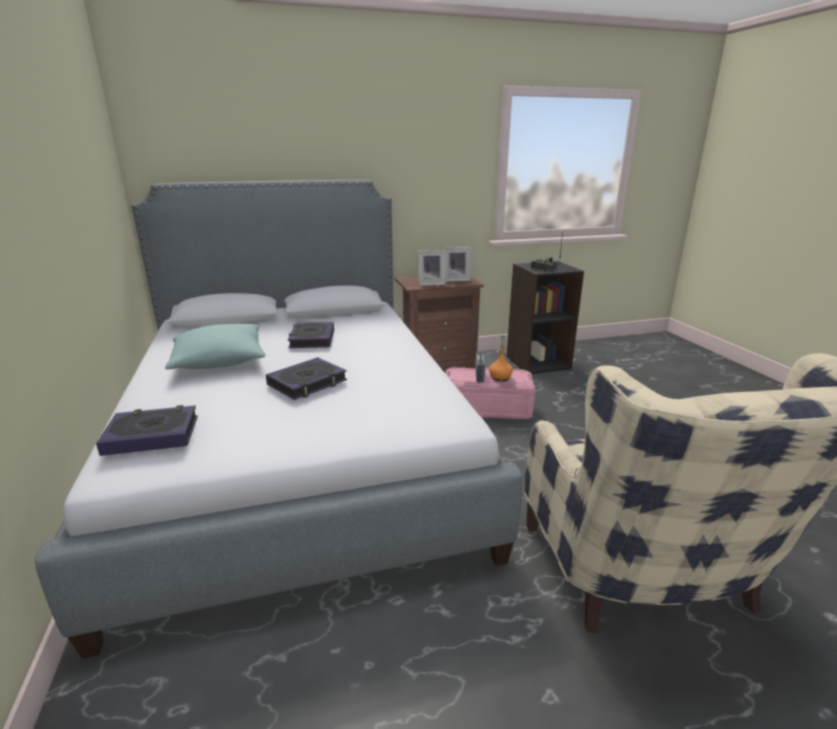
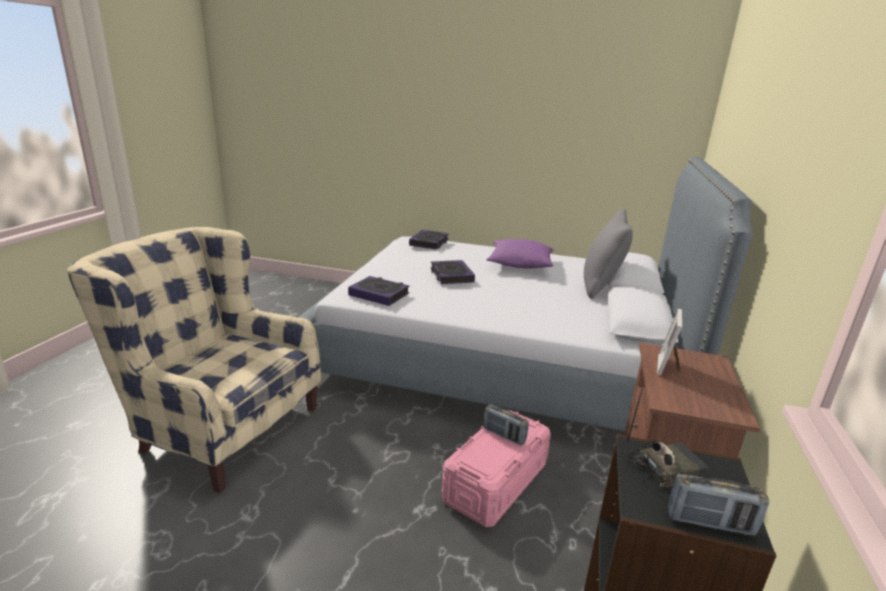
camera: 120 degrees right, 0 degrees up
(219, 361) = (520, 264): turquoise pillow -> purple pillow
(262, 324) = (600, 287): none -> grey pillow
(312, 339) = (542, 293): book -> book (379, 294)
(456, 280) = (692, 395): picture frame -> none
(500, 377) = (487, 448): orange bottle -> none
(560, 264) = (710, 523): none -> radio

